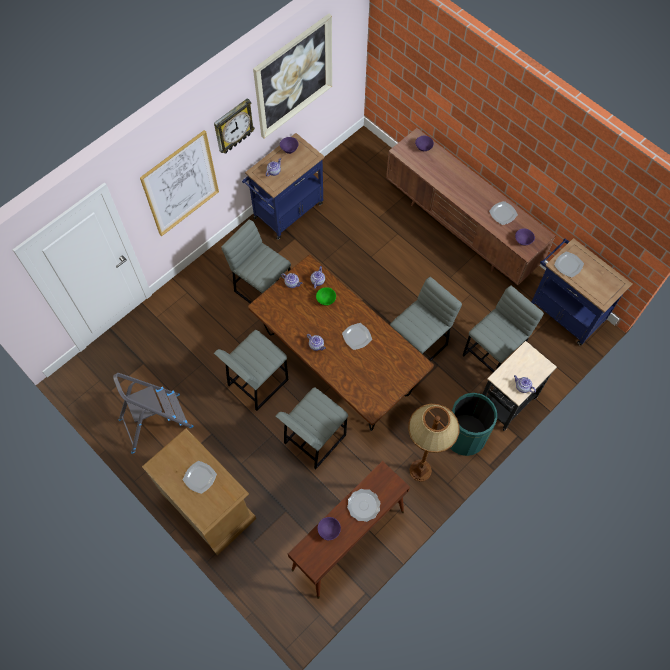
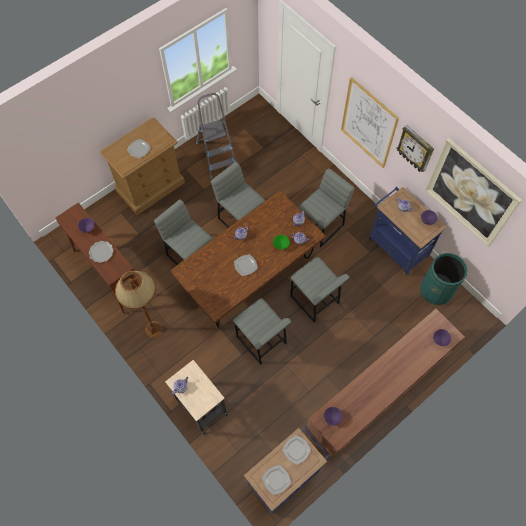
camera: 95 degrees right, 0 degrees up
(464, 436) = (177, 367): green trash can -> green trash can (436, 290)
(493, 353) = (248, 402): grey chair -> grey chair (315, 300)
(503, 214) = (363, 403): plate -> plate (276, 480)

